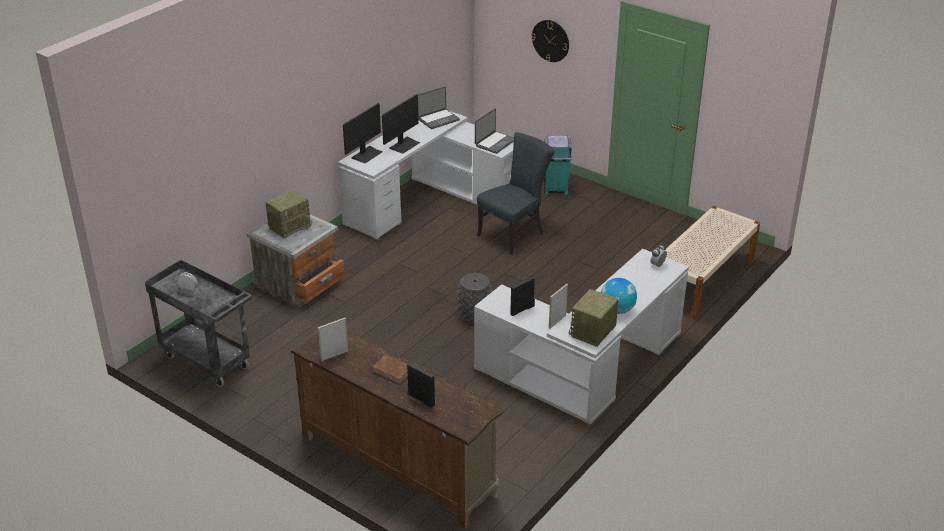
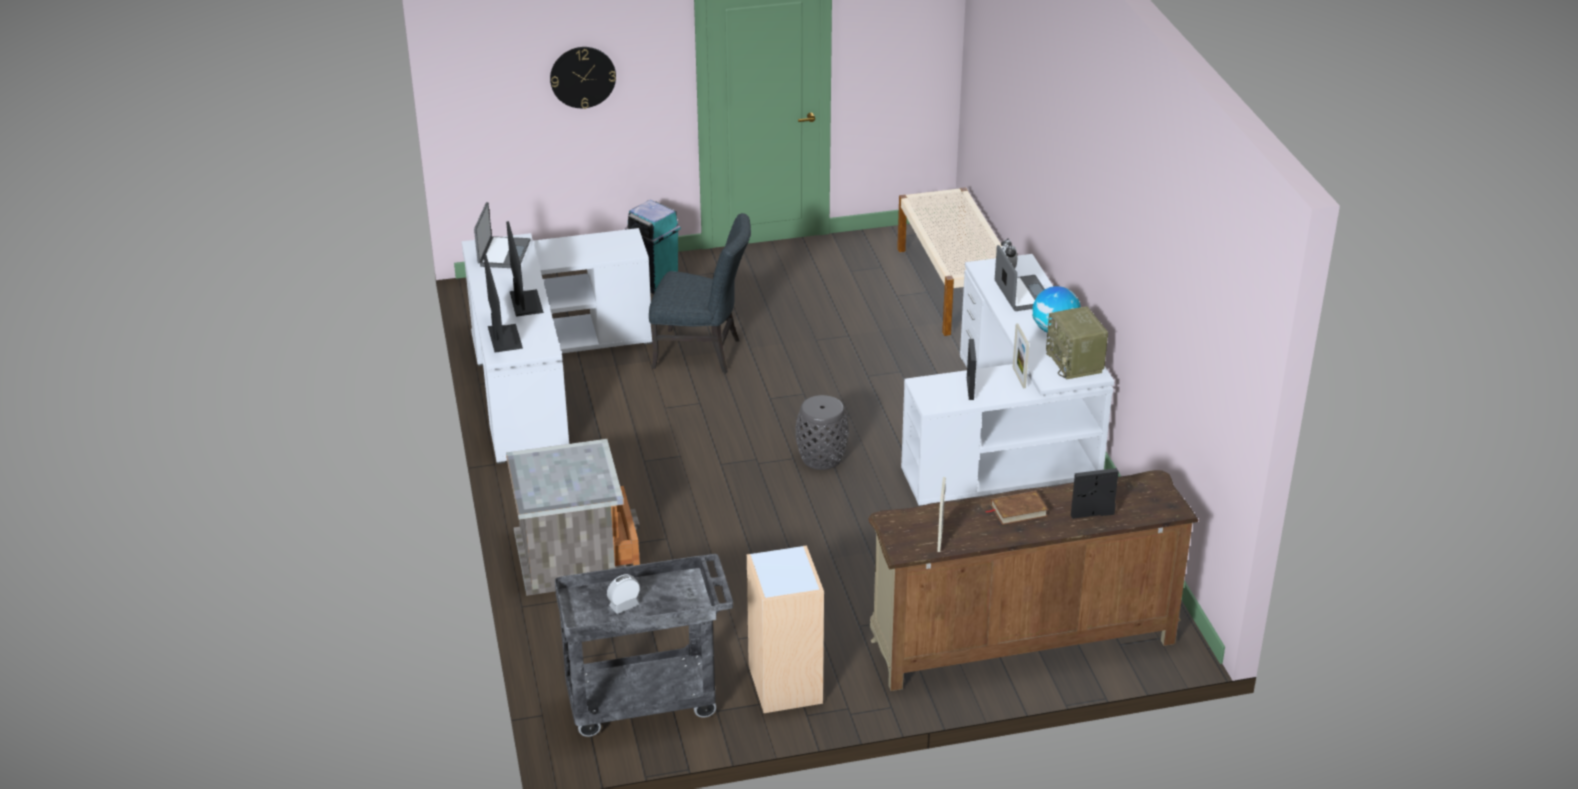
camera: 50 degrees left, 0 degrees up
(269, 399) = (785, 685): none -> bookcase
(289, 226) = (554, 474): radio -> none
(494, 143) = (609, 246): laptop -> laptop (1022, 294)
(514, 233) = (702, 353): grey chair -> grey chair turned 105 degrees clockwise

